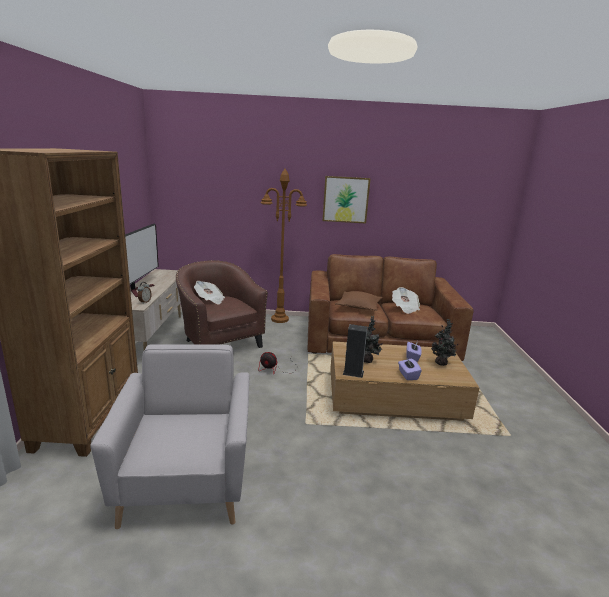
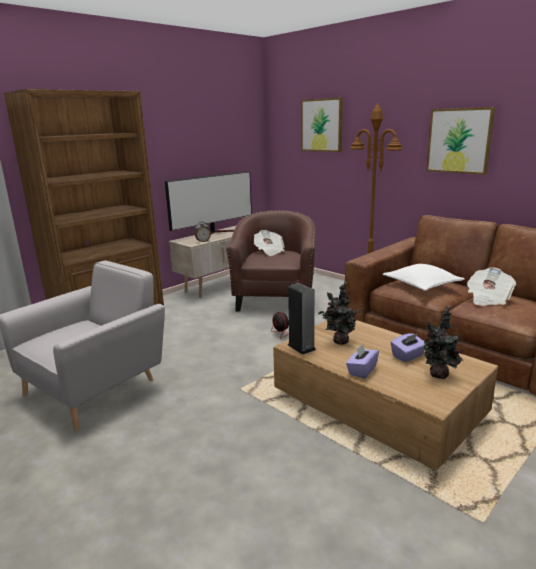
camera: 45 degrees right, 0 degrees up
(220, 180) = (322, 125): none -> picture
(358, 306) = (422, 284): brown pillow -> white pillow

